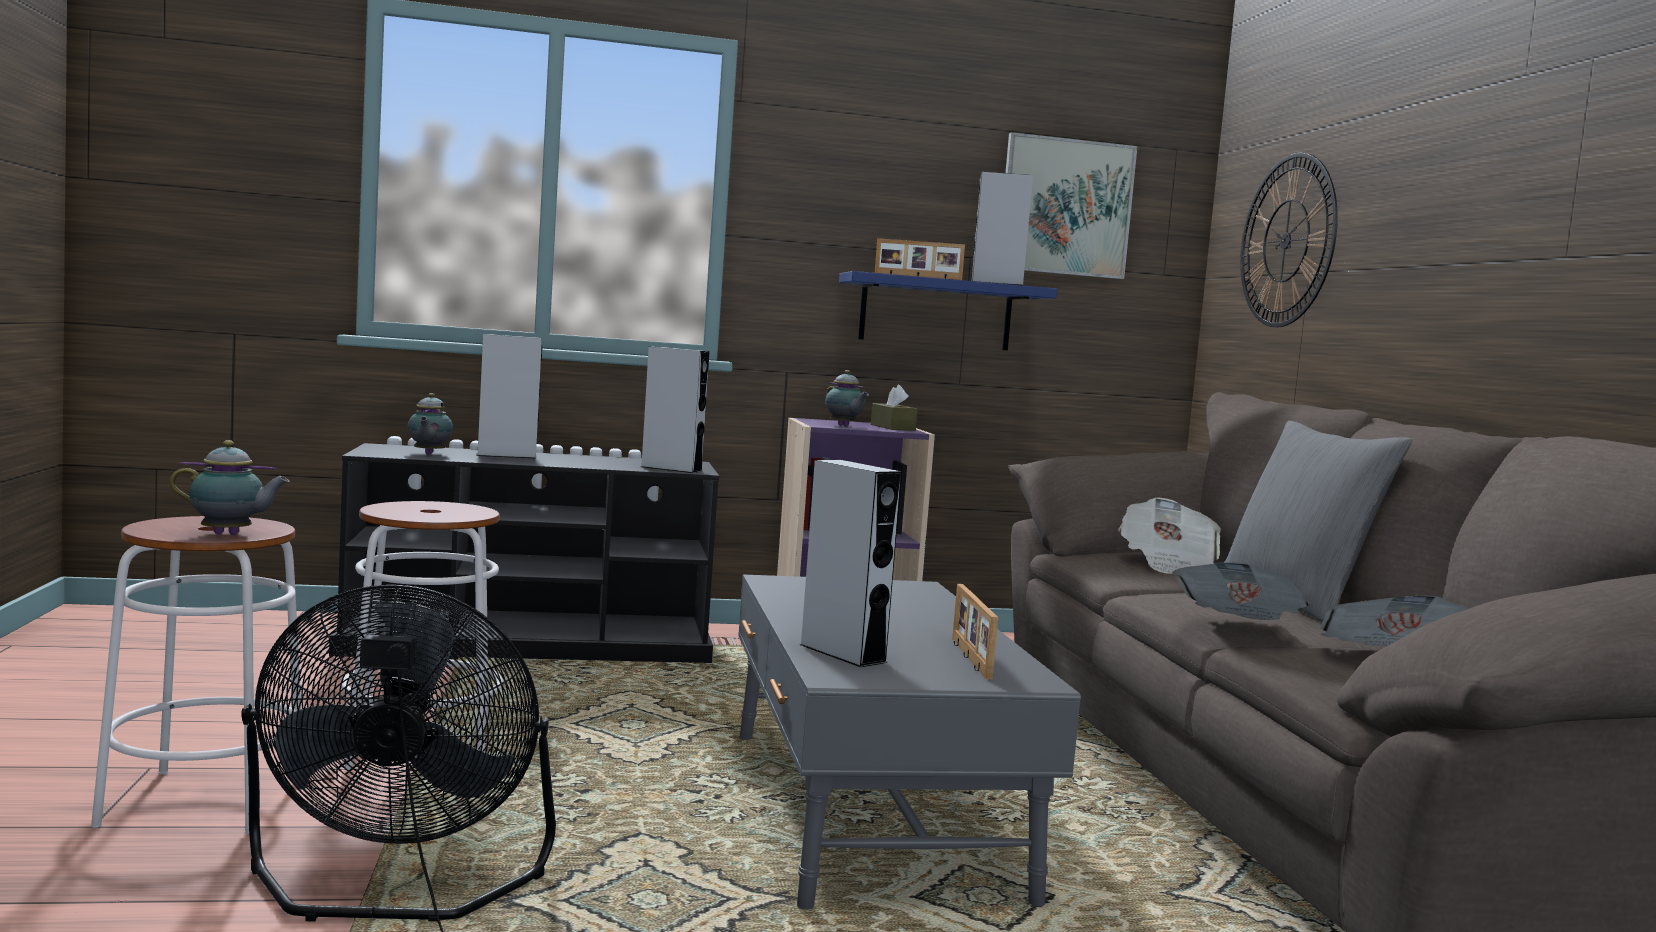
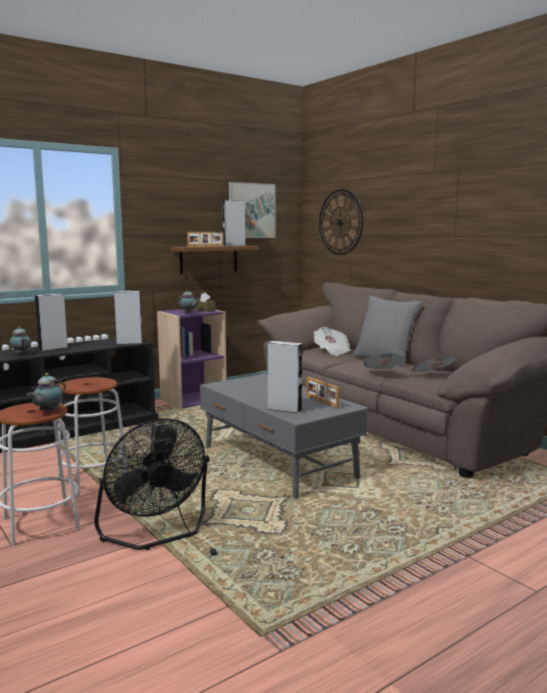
camera: 25 degrees left, 5 degrees up
(229, 534) = (48, 412): teapot -> teapot turned 150 degrees clockwise
(936, 313) = (208, 259): blue shelf -> brown shelf

